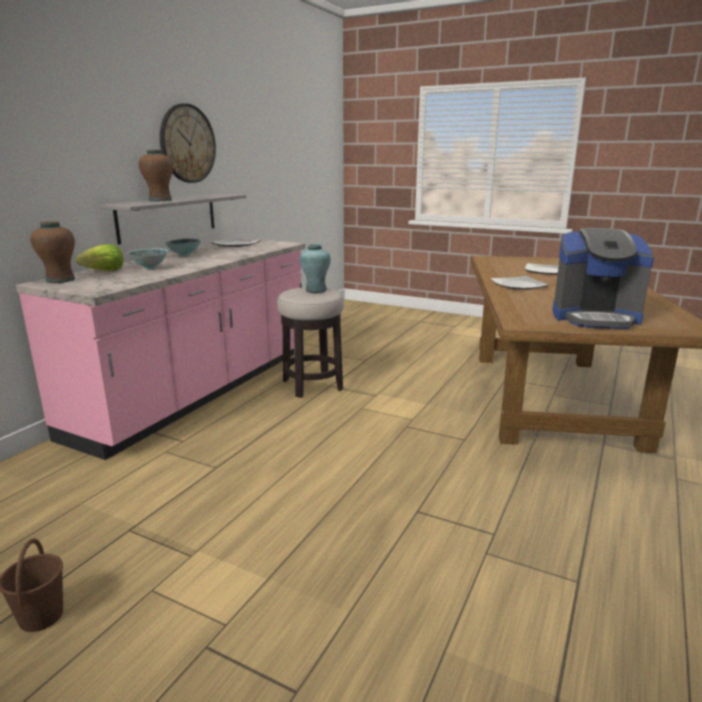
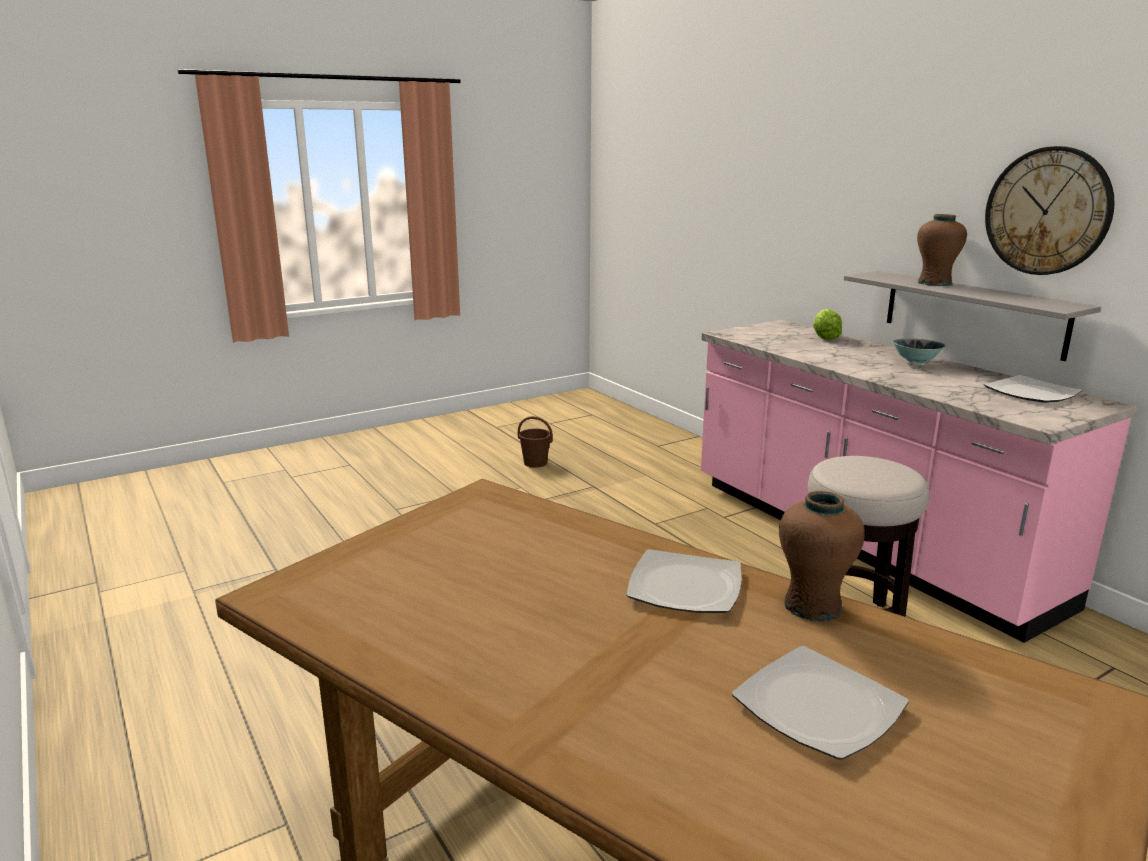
camera: 120 degrees right, 0 degrees up
(60, 280) = (788, 327): brown vase -> brown vase (812, 606)
(150, 268) = (829, 349): bowl -> none
(316, 290) = (873, 474): turquoise vase -> none
(595, 317) = (431, 551): coffee machine -> none

